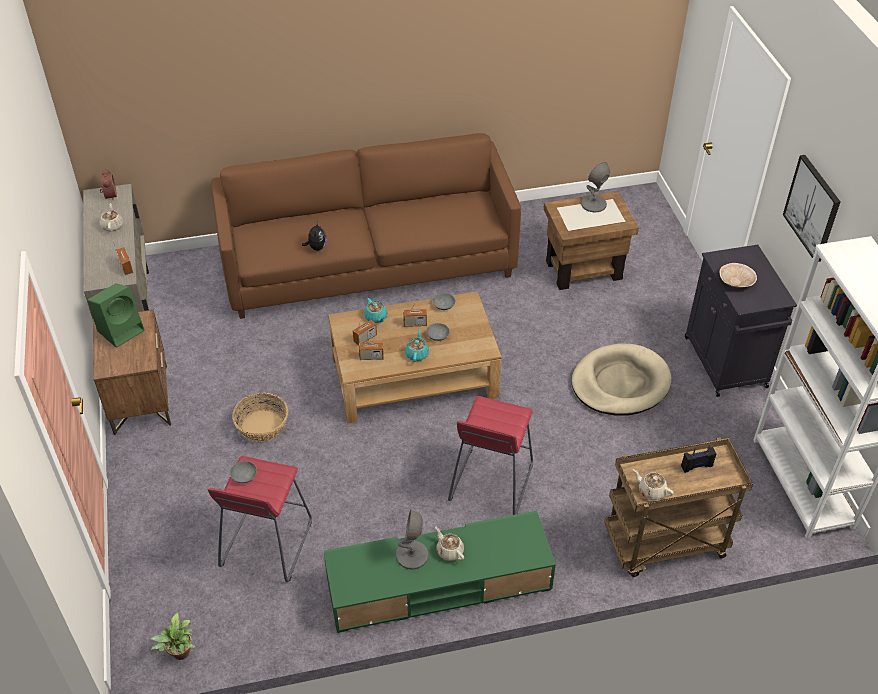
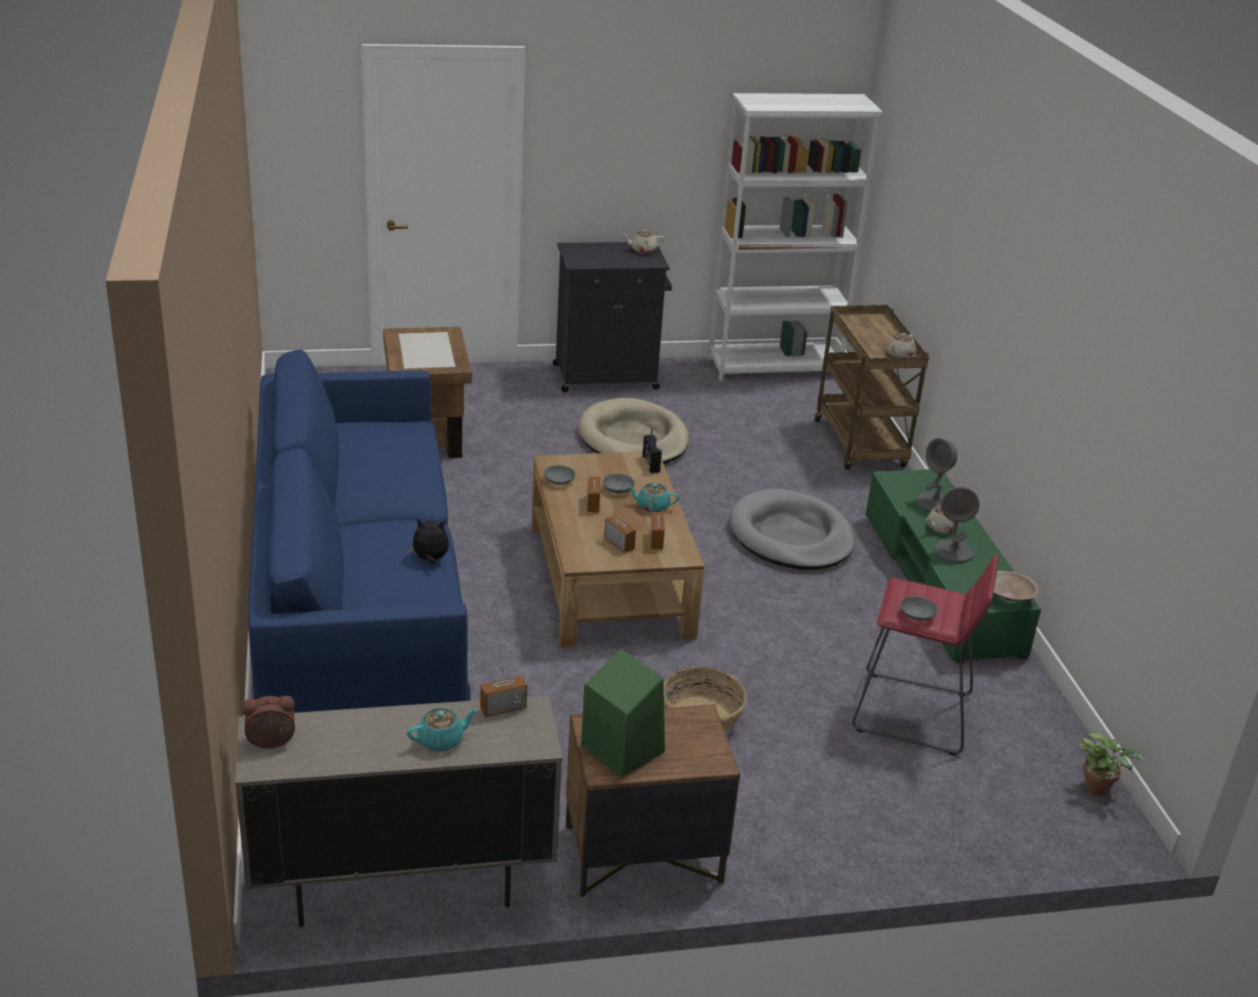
camera: 90 degrees left, 15 degrees down
(112, 226) = (373, 732): beige teapot -> beige teapot (642, 250)
(369, 263) = (357, 604): brown sofa -> blue sofa
(376, 317) = (577, 533): turquoise teapot -> turquoise teapot (441, 740)
(491, 483) = (790, 536): red stool -> grey dog bed
(593, 204) = (407, 345): grey table lamp -> grey table lamp (935, 504)
(696, 466) = (862, 331): radio -> radio (650, 464)
(736, 282) = (619, 260): beige bowl -> beige bowl (1008, 596)
(812, 208) = (627, 139): picture -> none

